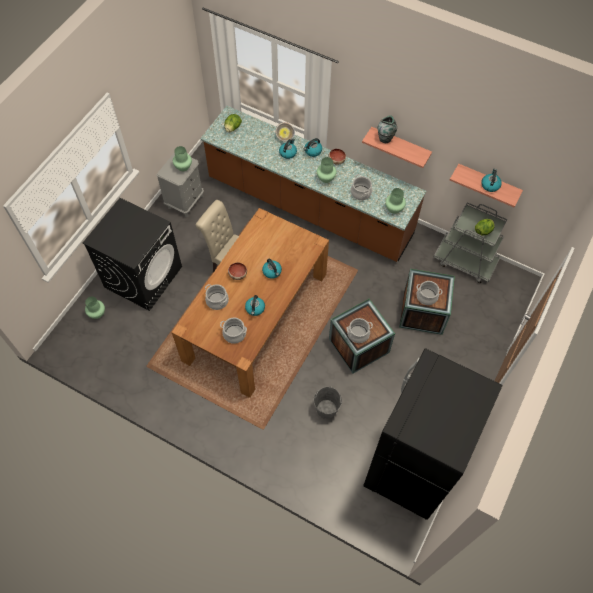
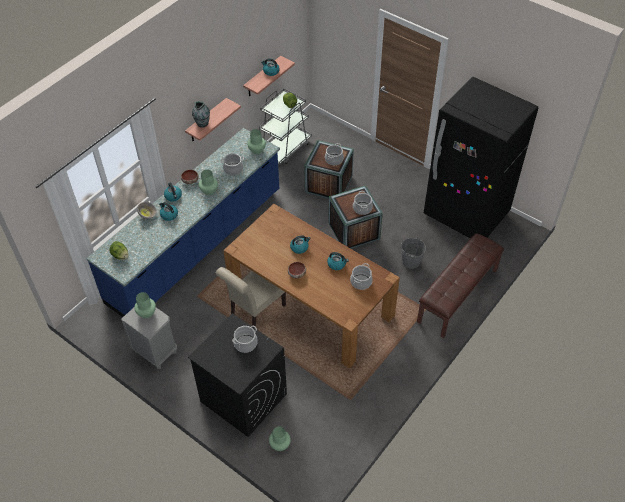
camera: 80 degrees left, 10 degrees down
(217, 301) = (323, 292): cooking pot -> cooking pot (245, 343)
(285, 463) = (458, 296): none -> brown bench
(309, 208) = (197, 246): brown counter -> blue counter

